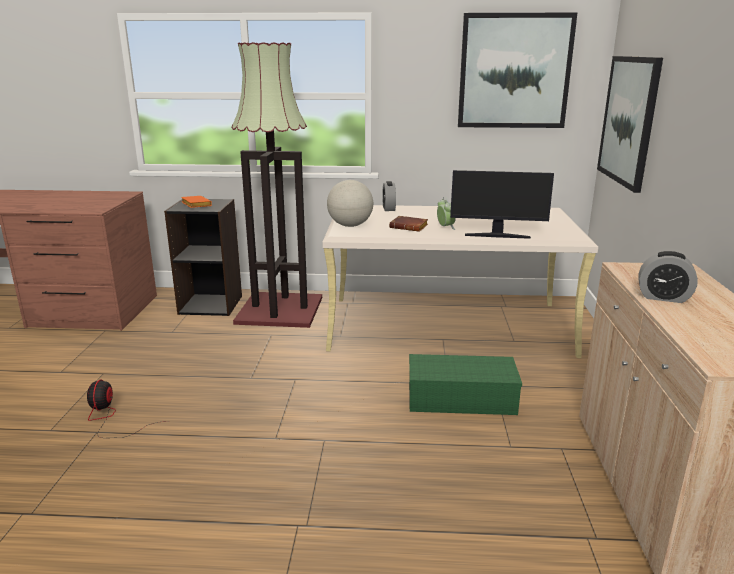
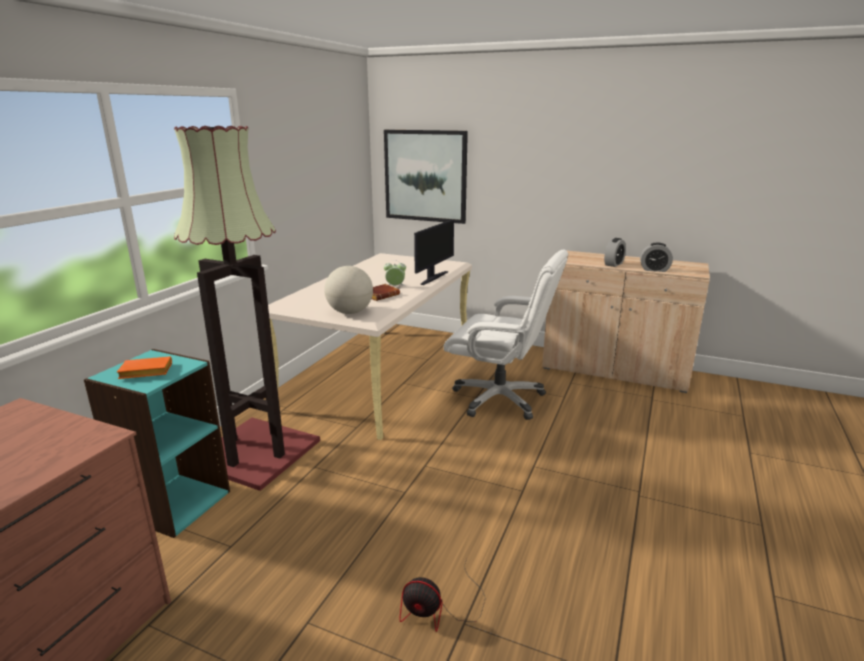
camera: 70 degrees left, 0 degrees up
(211, 304) = (175, 503): black bookcase -> turquoise bookcase
(388, 208) = (310, 293): alarm clock -> alarm clock (654, 270)
(459, 399) = (500, 399): green storage box -> white office chair
(514, 71) = (330, 145): picture -> none

